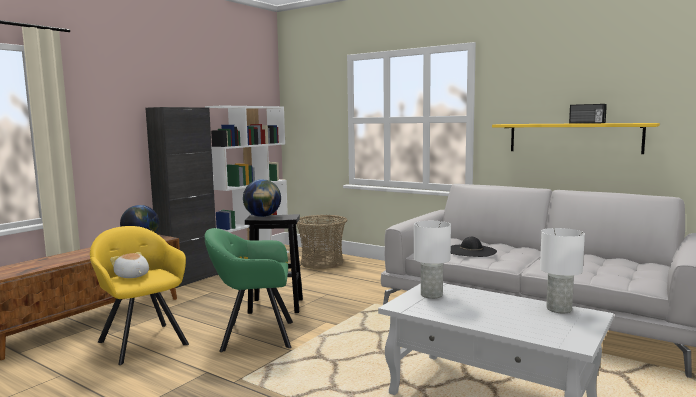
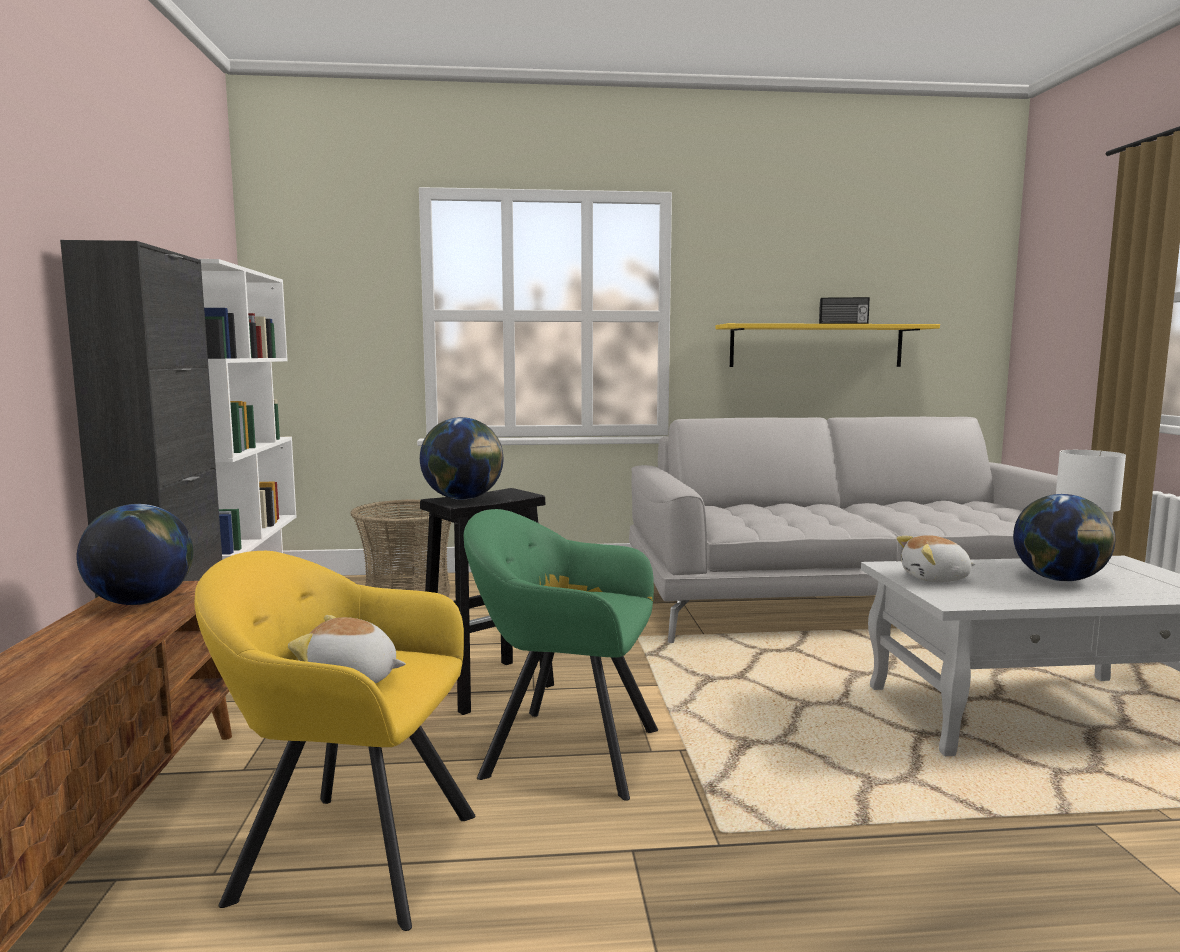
camera: 40 degrees left, 0 degrees up
(253, 335) = (563, 749): green armchair -> green armchair turned 60 degrees clockwise
(431, 295) = (935, 578): white table lamp -> plush toy
(471, 251) = (783, 517): black hat -> none
(502, 312) = (1059, 579): none -> globe

